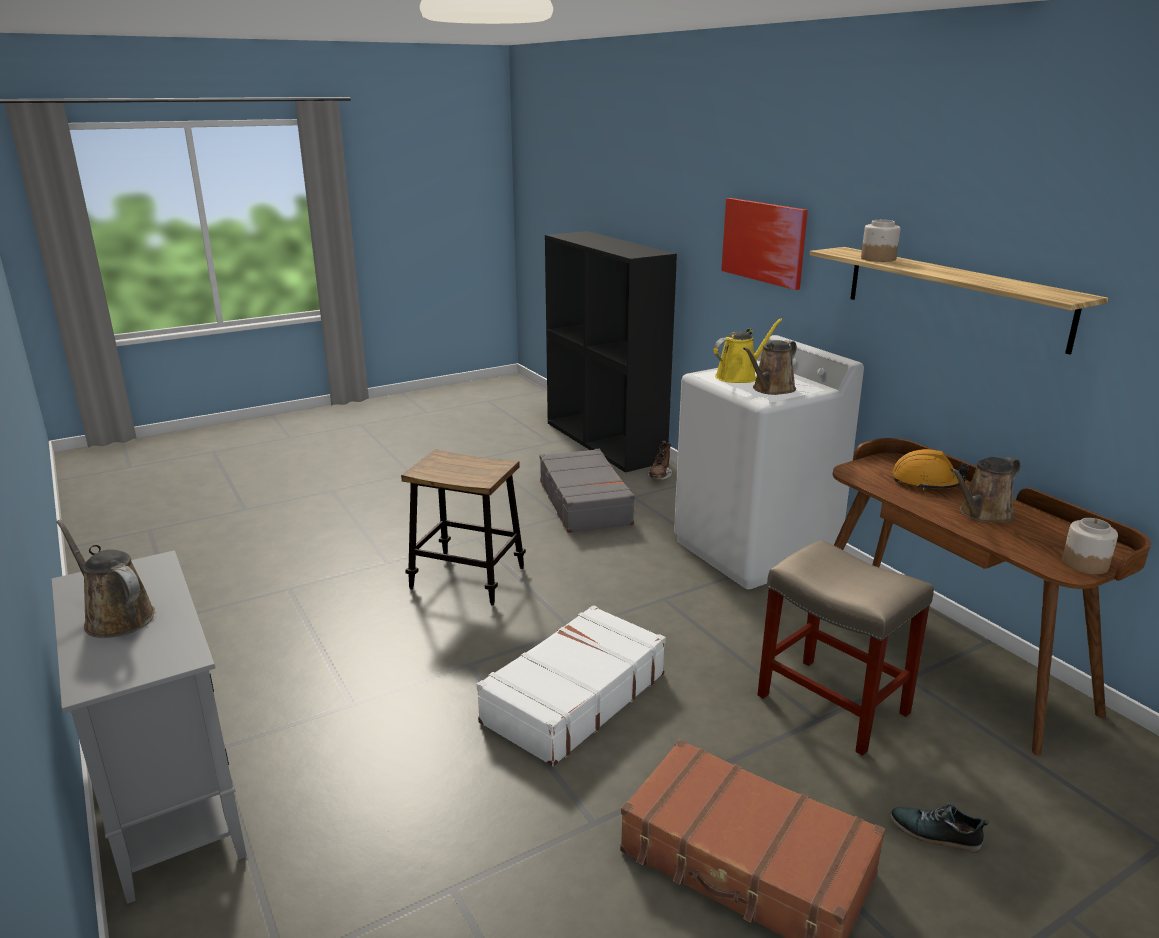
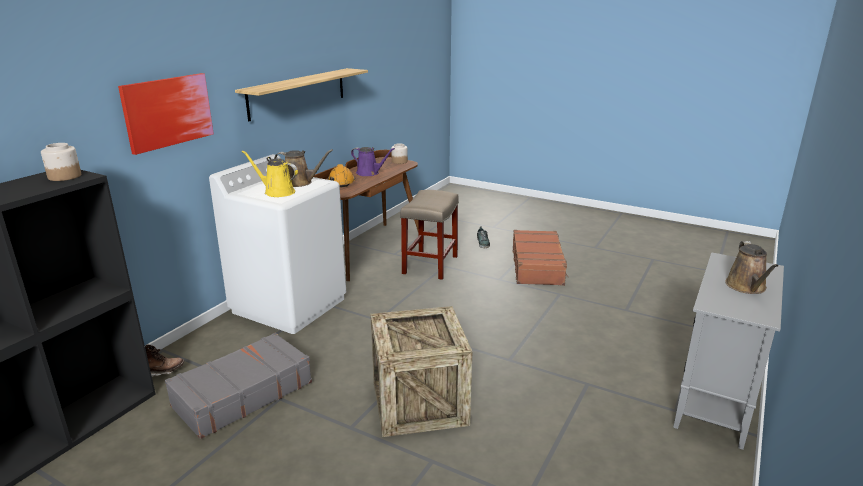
camera: 120 degrees left, 0 degrees up
(468, 578) = (419, 403): stool -> crate
(573, 698) = (497, 320): white suitcase -> none
(877, 259) = (280, 84): jar -> jar (64, 176)
(982, 514) = (369, 173): brown watering can -> purple watering can

